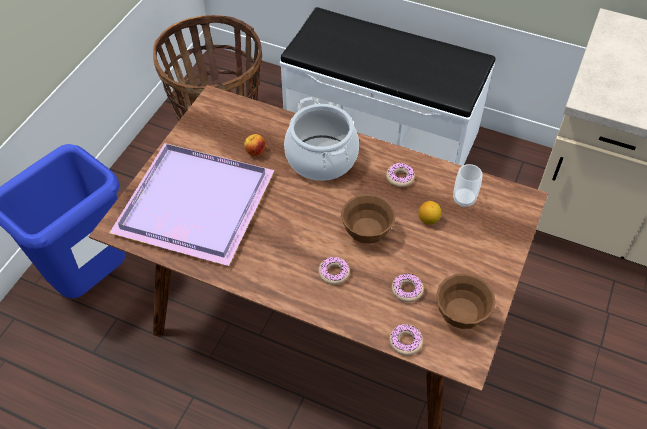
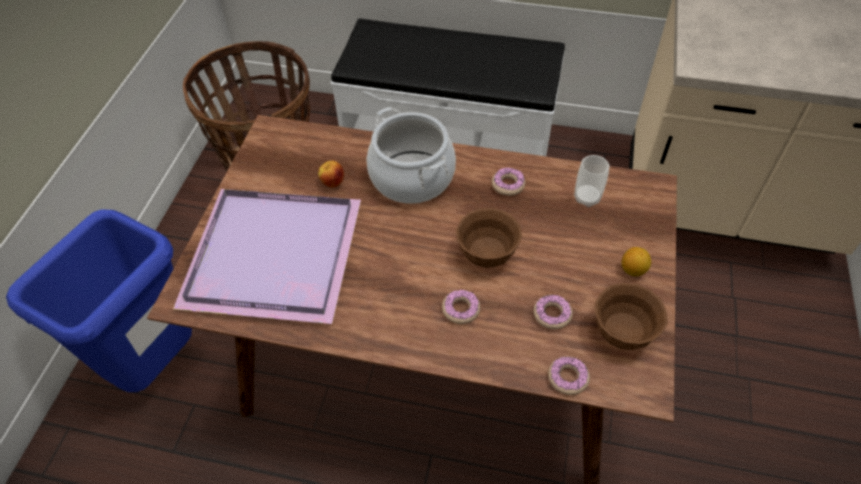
camera: 10 degrees left, 0 degrees up
(428, 219) = (554, 227): lemon -> lemon (633, 270)

